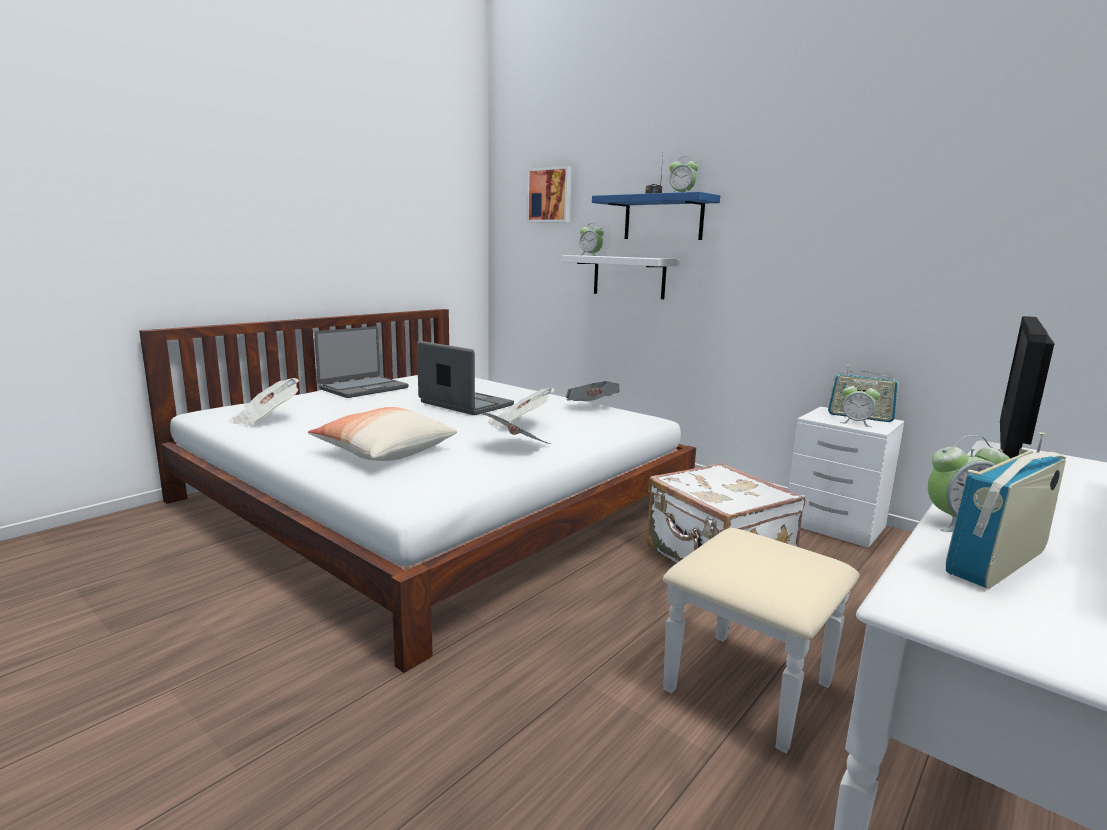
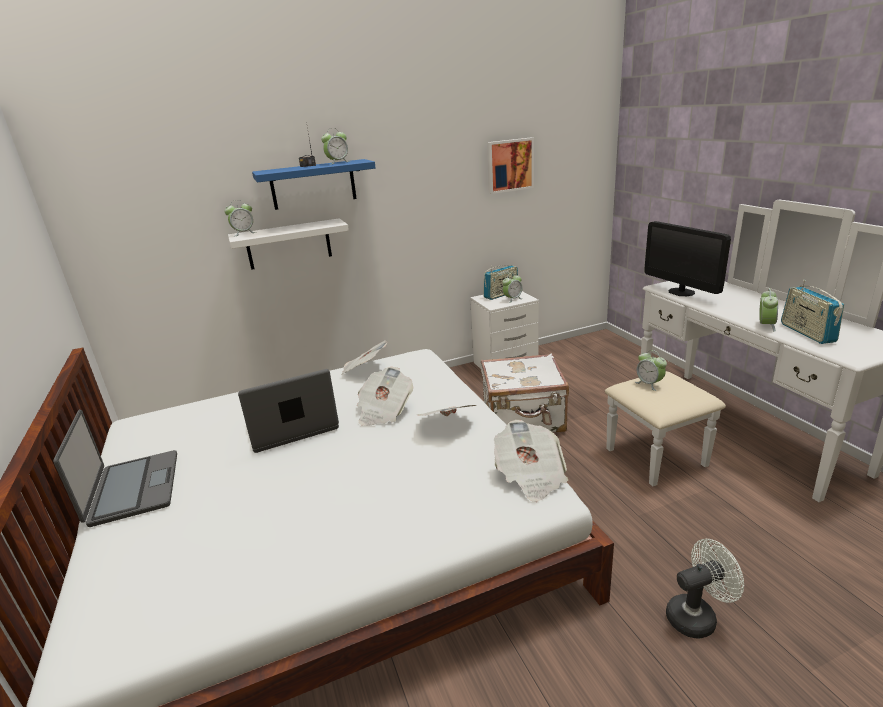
camera: 60 degrees left, 10 degrees up
(266, 419) = (194, 587): newspaper -> newspaper (530, 476)
(383, 452) = (412, 497): pillow -> none
(401, 753) = (697, 616): none -> white fan
(550, 195) = (154, 176): picture -> picture (509, 165)
(763, 546) = (649, 384): none -> alarm clock

